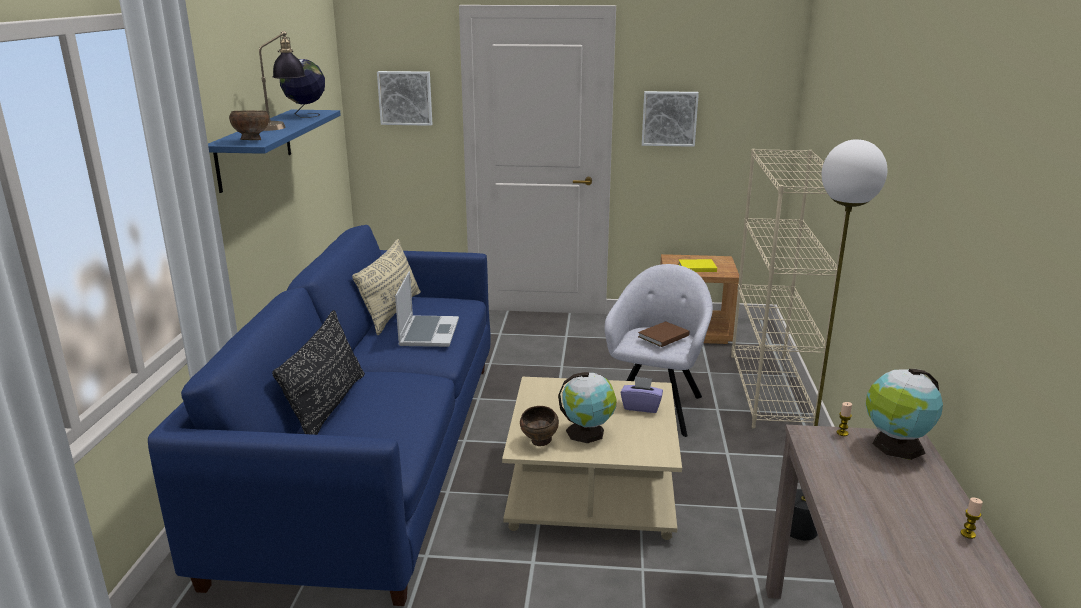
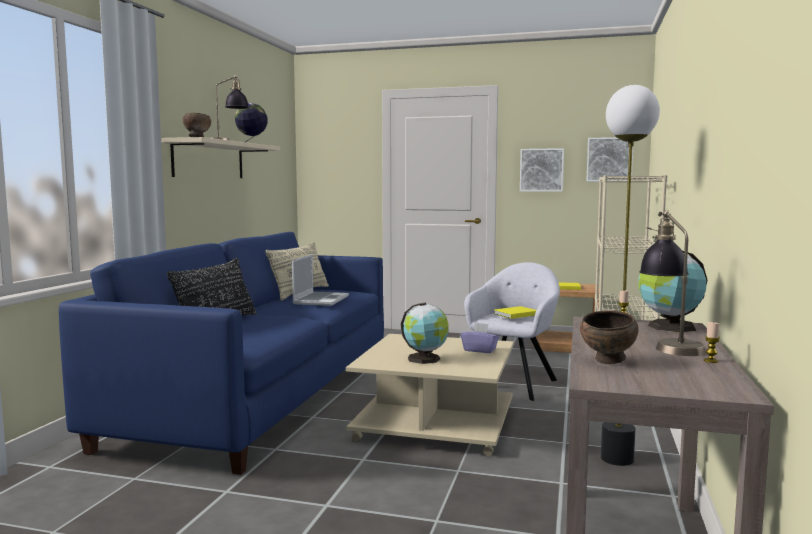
camera: 10 degrees right, 15 degrees down
(254, 148) = (209, 160): blue shelf -> beige shelf
(405, 98) = (341, 159): picture -> picture (609, 159)
(540, 443) = (382, 361): brown bowl -> brown bowl (608, 362)
(662, 336) = (514, 314): brown book -> yellow book
(913, 495) = (669, 344): none -> table lamp

